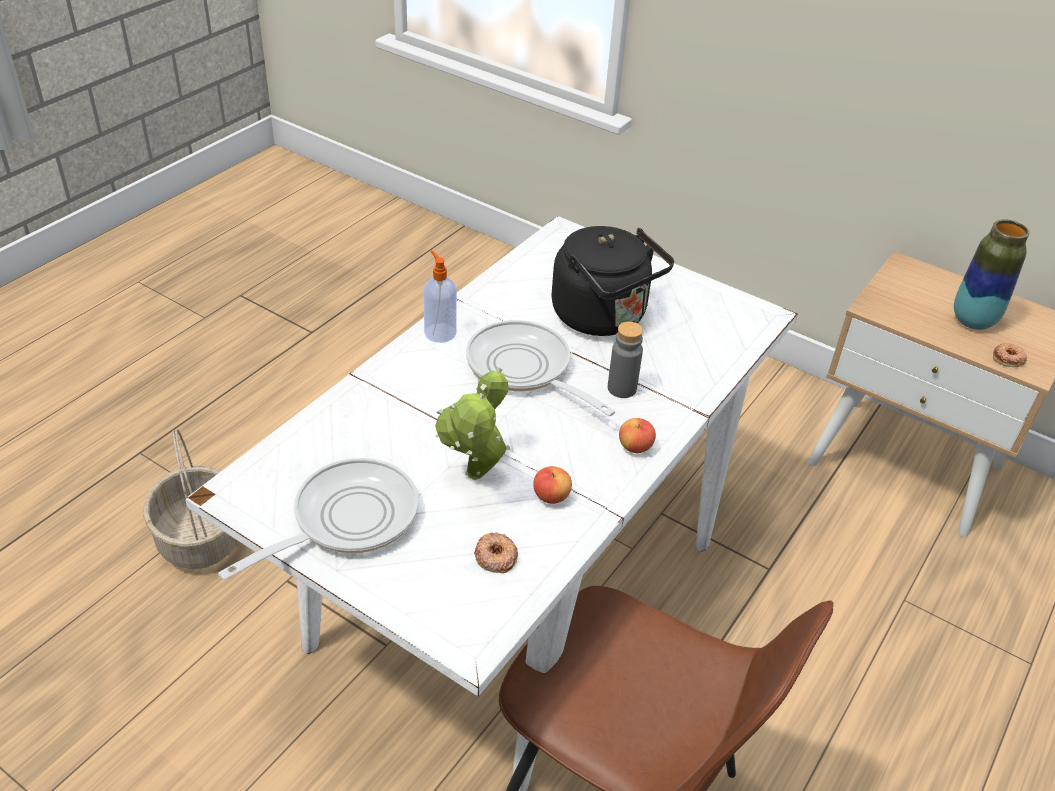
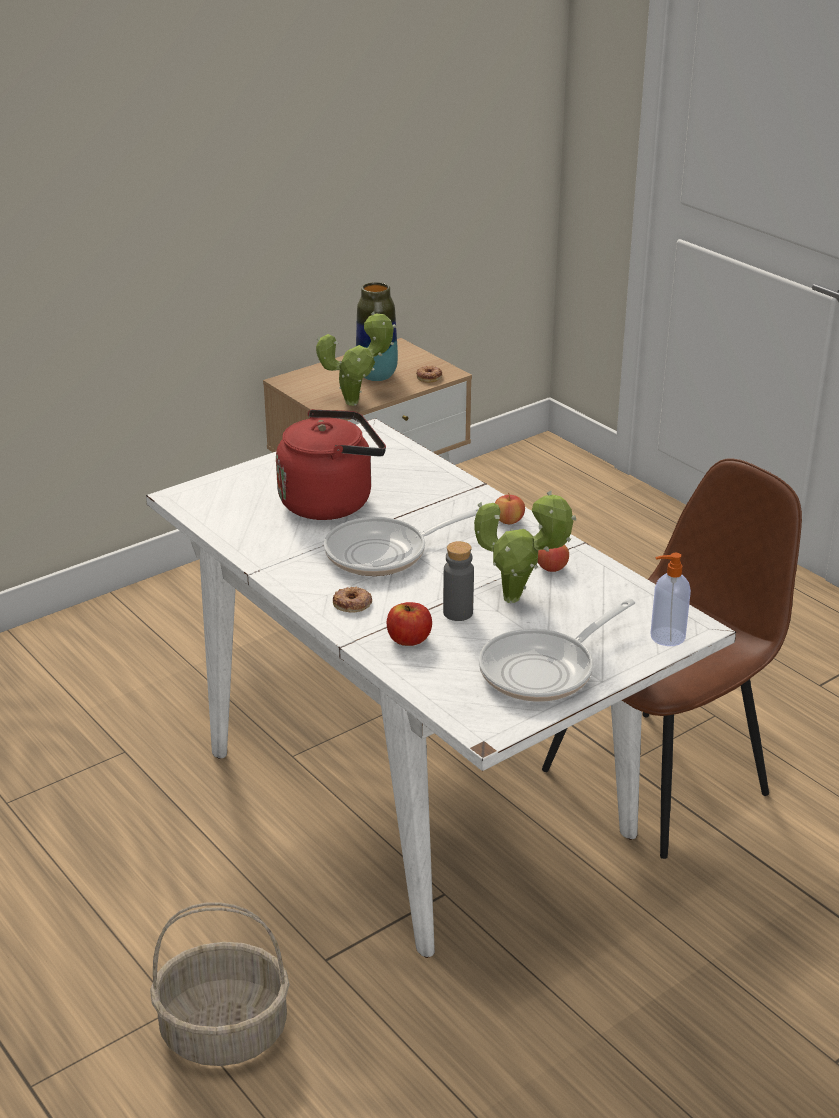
camera: 70 degrees left, 10 degrees down
(346, 520) = (544, 670): frying pan -> frying pan turned 105 degrees counterclockwise
(374, 413) = (409, 639): none -> apple
(439, 332) = (304, 588): soap dispenser -> soap dispenser (666, 637)
(495, 556) = (610, 603): donut -> donut (352, 604)
(603, 318) = (331, 502): black kettle -> red kettle
(622, 388) = (434, 512): grey bottle -> grey bottle (458, 613)
(902, 319) = (357, 402): none -> potted plant

